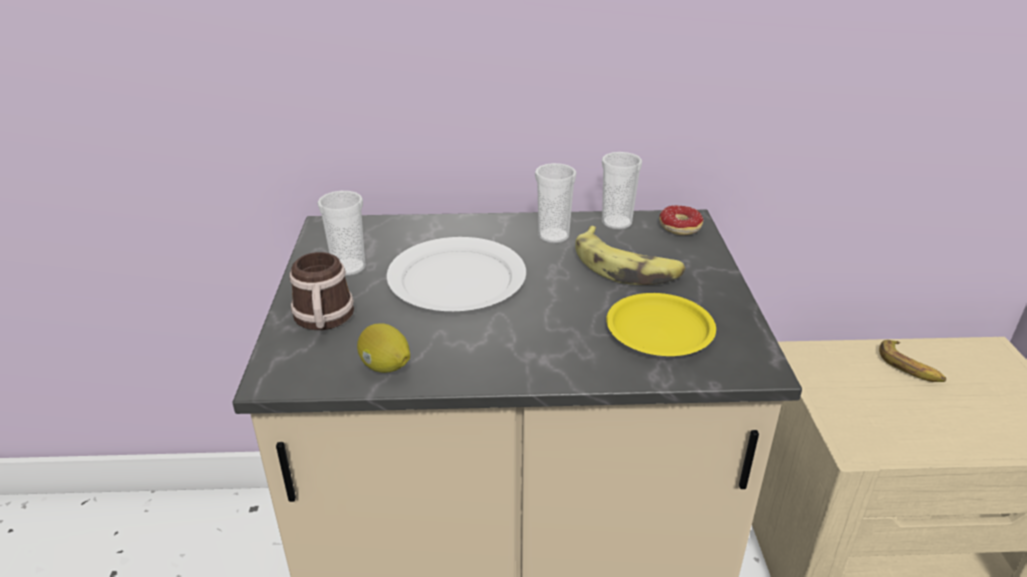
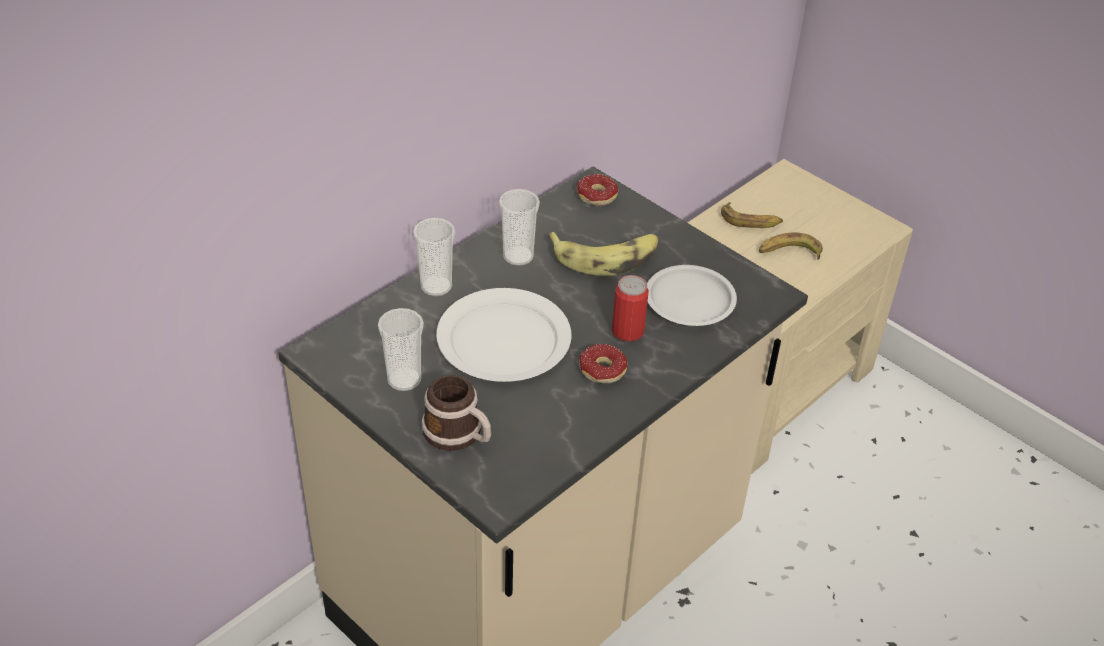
camera: 45 degrees left, 10 degrees up
(385, 367) = (560, 441): lemon -> none
(491, 341) = (599, 376): none -> donut
(566, 324) = (628, 331): none -> can
(616, 223) = (547, 216): cup -> cup (436, 286)
(659, 330) = (689, 300): yellow plate -> white plate
(928, 410) = (789, 253): none -> banana

